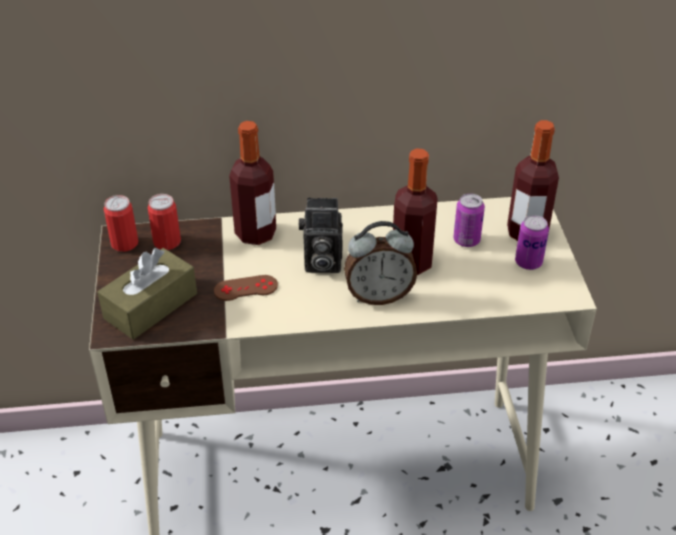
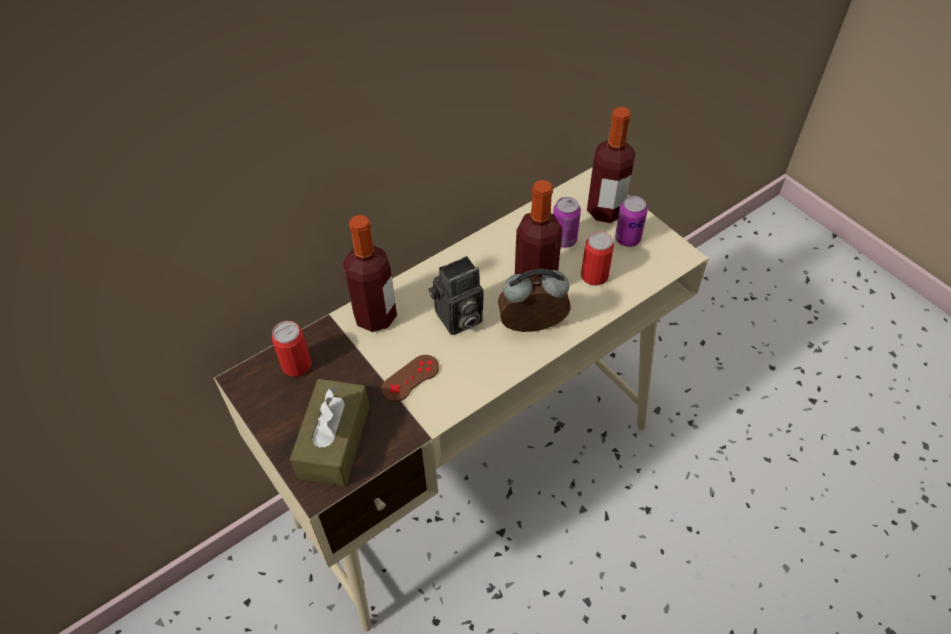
camera: 30 degrees left, 10 degrees up
(124, 243) = (254, 386): can -> can (594, 276)
(379, 295) = (532, 328): alarm clock -> alarm clock turned 150 degrees counterclockwise

